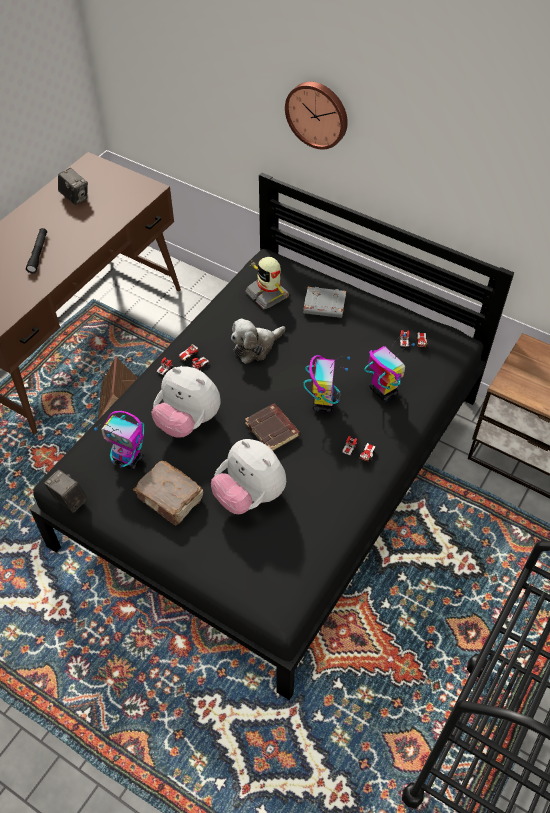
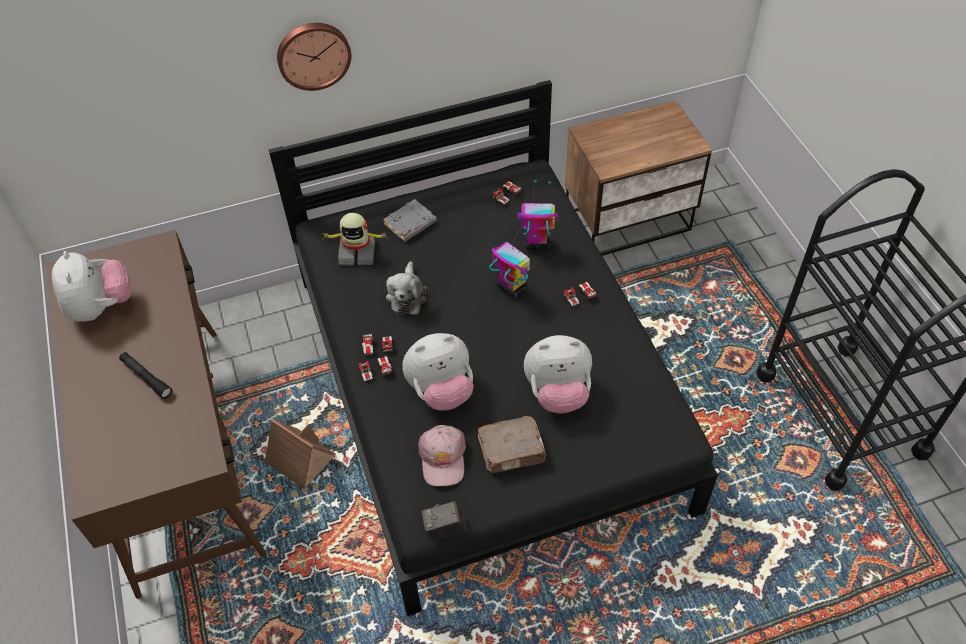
camera: 50 degrees left, 0 degrees up
(75, 197) = (101, 307): camera -> plush toy
(128, 459) = (443, 458): toy robot -> pink cap
(273, 430) = (507, 337): brown book -> none

